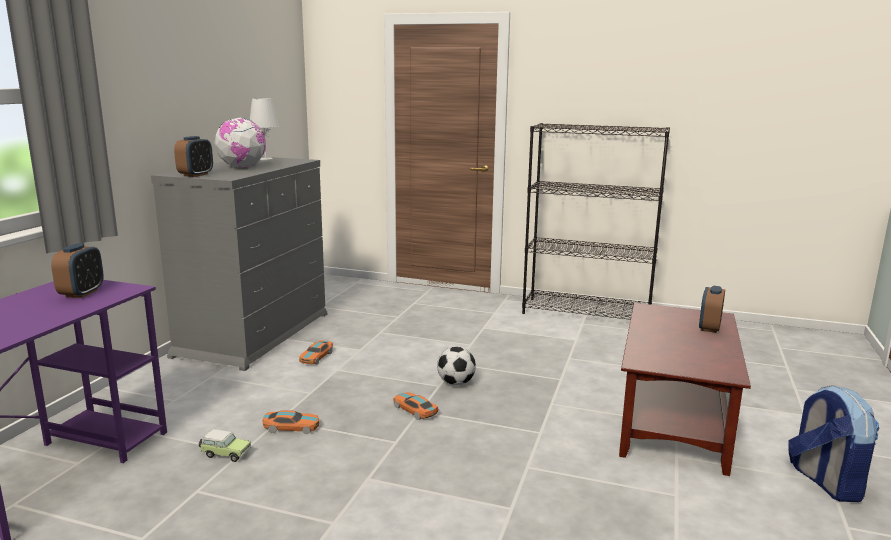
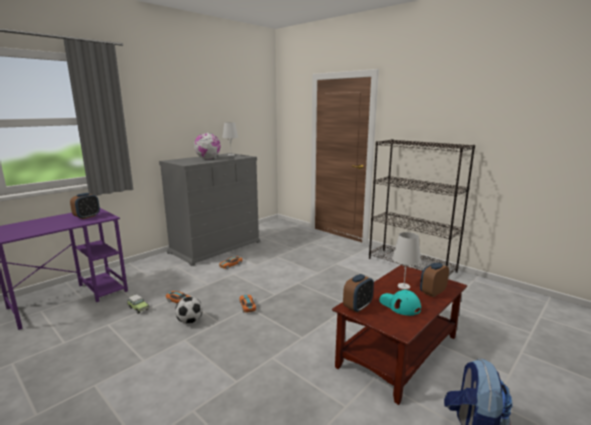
camera: 25 degrees right, 0 degrees up
(196, 175) = (177, 162): alarm clock -> alarm clock (357, 307)
(456, 383) = (285, 295): football -> football (190, 321)
(671, 327) = (404, 286): none -> white table lamp
(692, 348) = (399, 305): none -> turquoise cap

